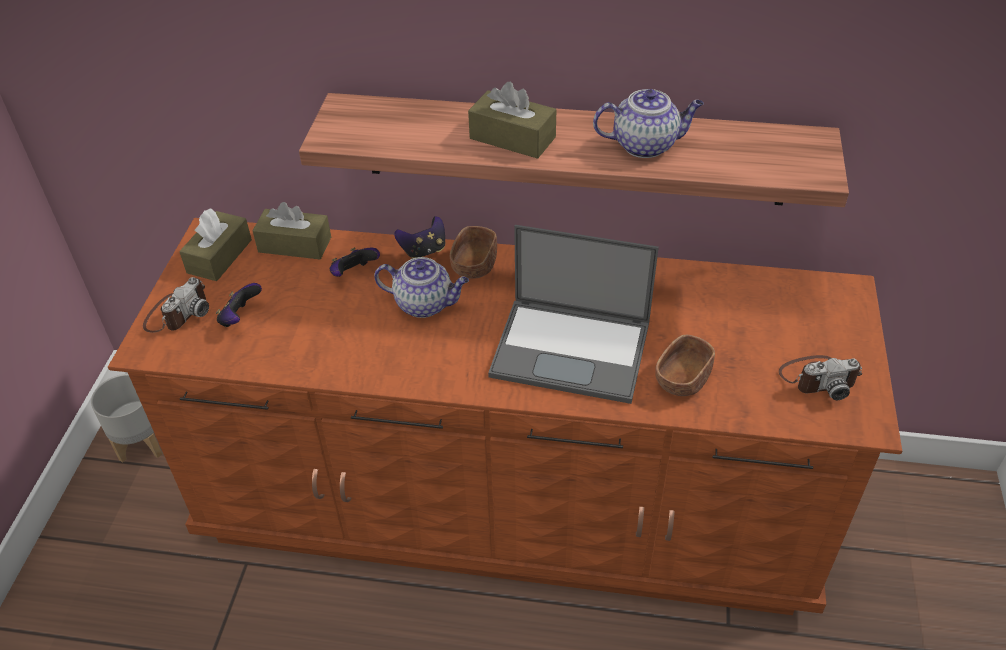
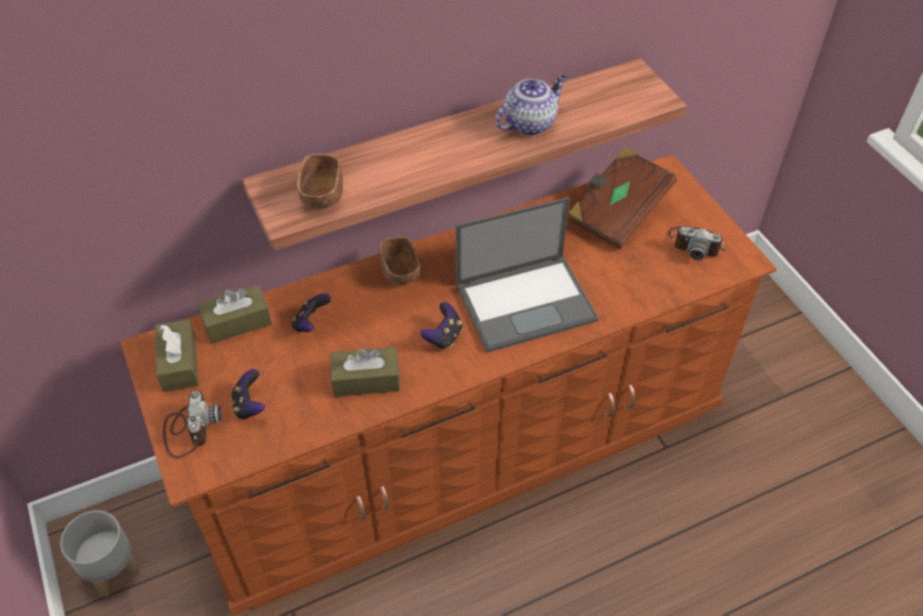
camera: 35 degrees left, 5 degrees up
(424, 251) = (350, 278): game controller -> game controller (443, 337)
(425, 304) = (390, 320): teapot -> none
(512, 138) = (430, 157): brown tissue box -> brown tissue box (366, 380)
(682, 379) = (615, 287): brown bowl -> brown bowl (322, 194)
(752, 307) = (617, 212): none -> brown book
(818, 378) = (695, 243): camera -> camera turned 60 degrees clockwise

